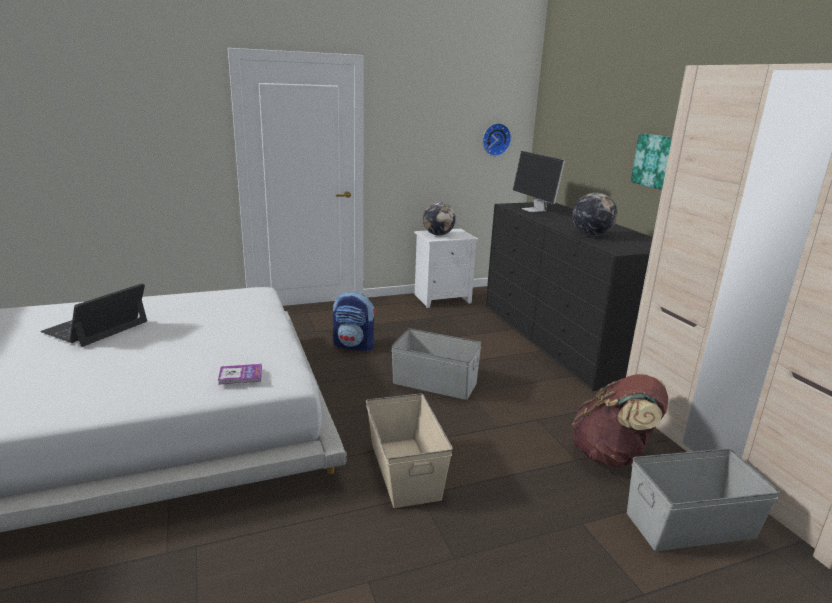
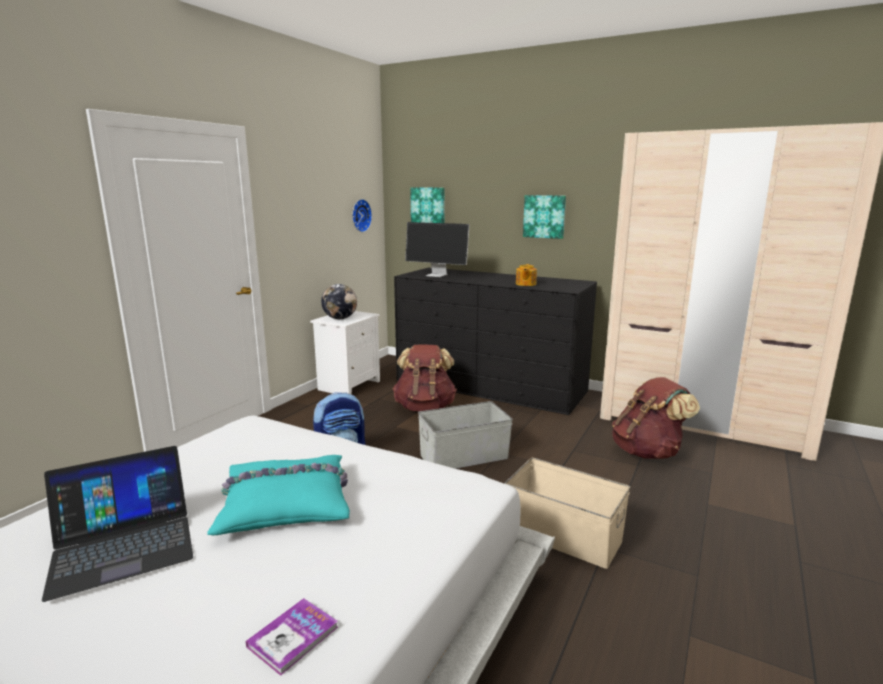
camera: 40 degrees left, 5 degrees down
(96, 327) = (123, 545): laptop -> laptop turned 105 degrees counterclockwise
(182, 340) = (286, 504): none -> turquoise pillow
(240, 375) = (441, 503): book -> book (293, 636)
(471, 335) = (425, 407): none -> brown backpack
(563, 136) = (428, 206): none -> picture
(591, 235) = (525, 284): globe -> teapot
(691, 525) = (744, 472): grey storage box -> none

